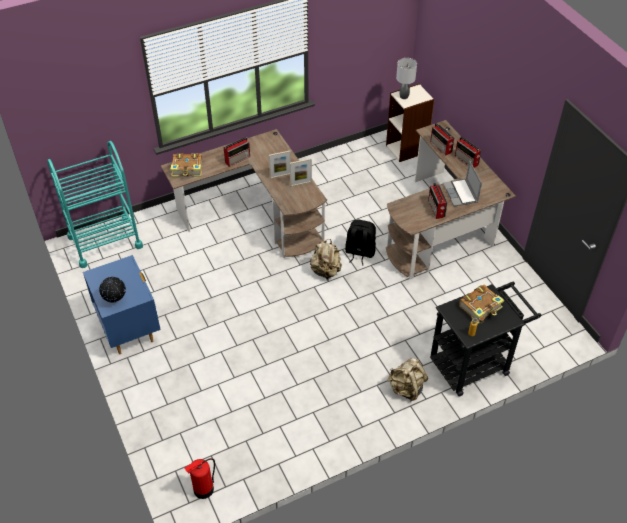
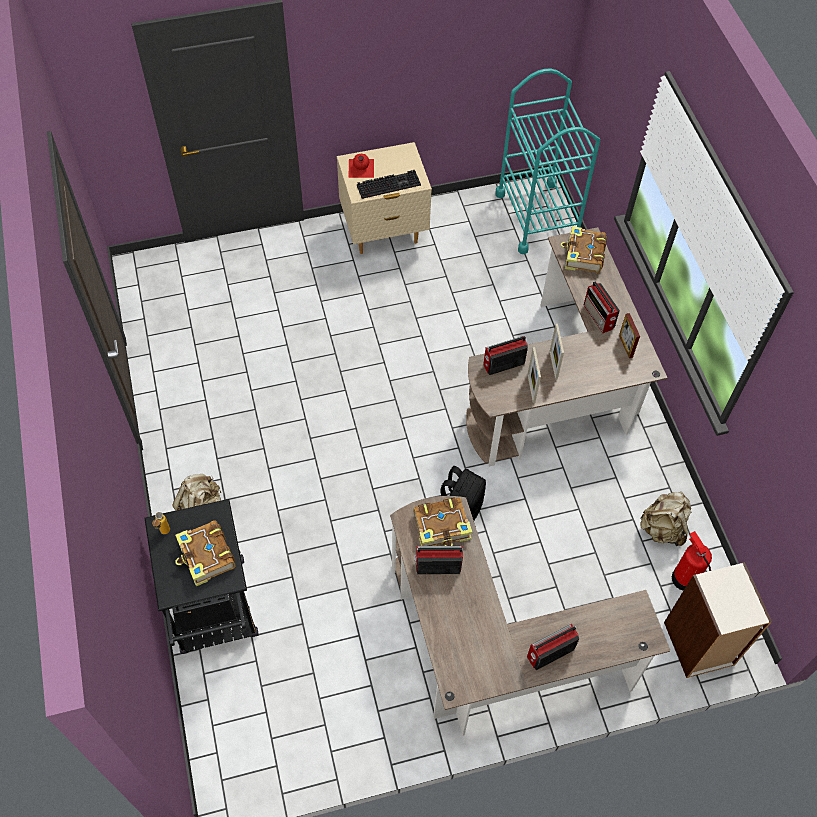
camera: 100 degrees right, 10 degrees up
(115, 300) = (360, 168): globe -> red bottle
(129, 330) = (384, 233): blue nightstand -> beige nightstand
(131, 279) = (389, 184): none -> keyboard
(203, 489) = (145, 281): fire extinguisher -> fire extinguisher (684, 578)
(257, 146) = (625, 346): none -> picture frame
(326, 271) = (432, 458): beige backpack -> beige backpack (662, 528)
(404, 96) = (730, 583): grey table lamp -> none
(411, 210) = (442, 528): none -> book
(441, 147) = (590, 619): radio -> radio (503, 364)
(461, 193) = (466, 616): laptop -> none

